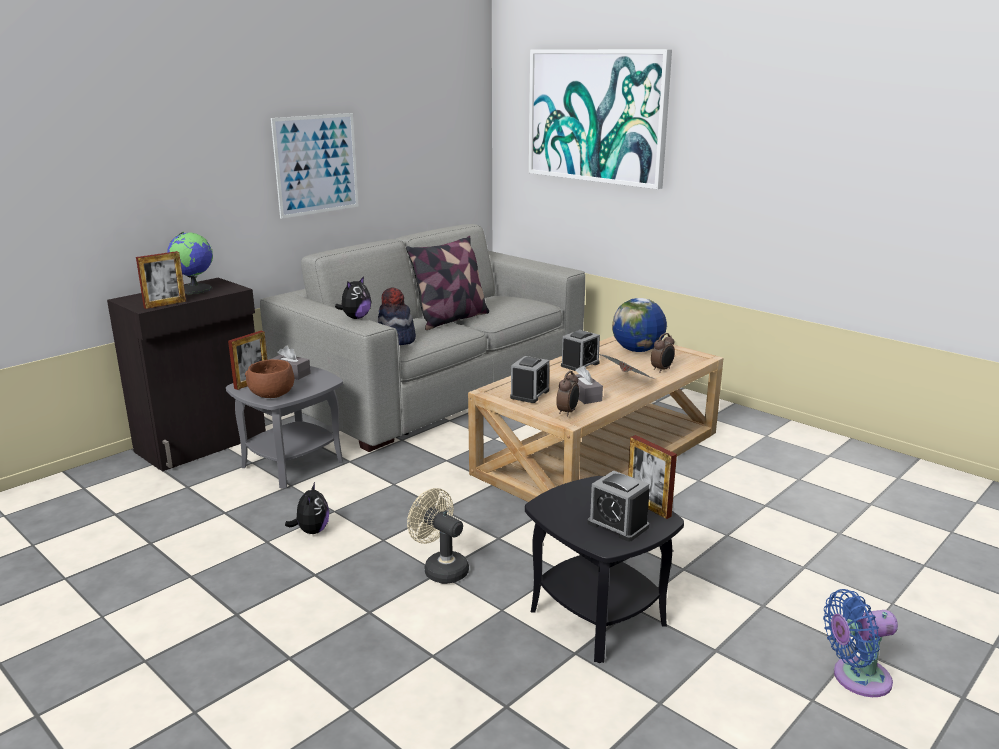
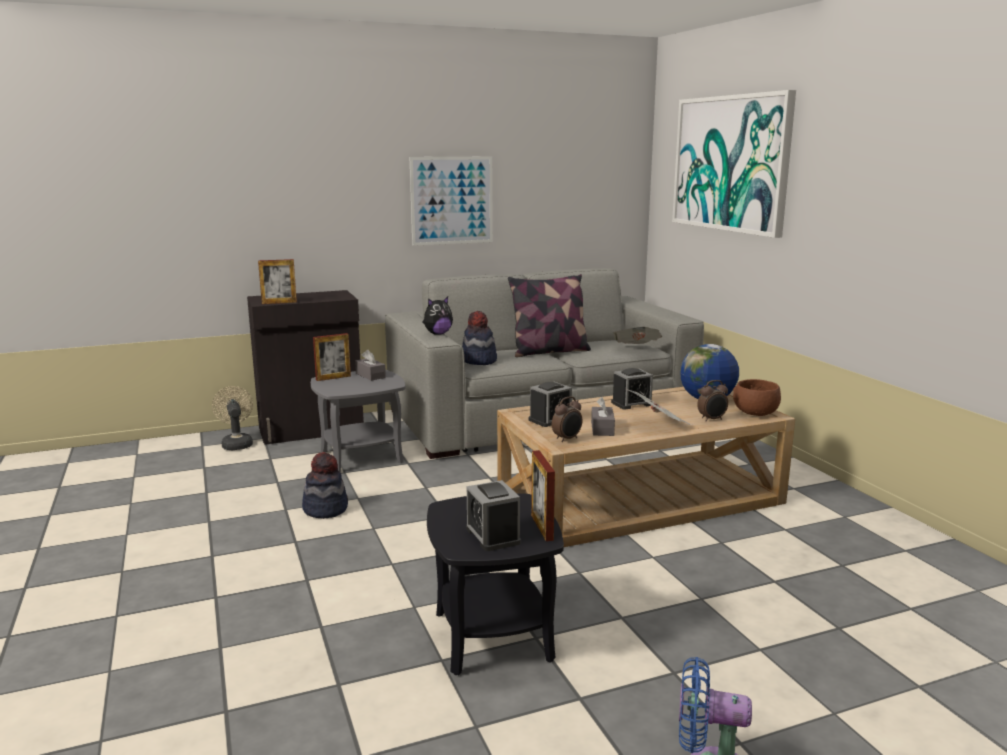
camera: 25 degrees right, 5 degrees down
(195, 289) = (316, 295): globe -> none
(271, 394) = (337, 388): brown bowl -> brown bowl (755, 413)
(311, 531) = (325, 509): plush toy -> hat
(440, 568) = (396, 561): beige fan -> beige fan (236, 443)
(530, 306) = (636, 349): none -> newspaper

